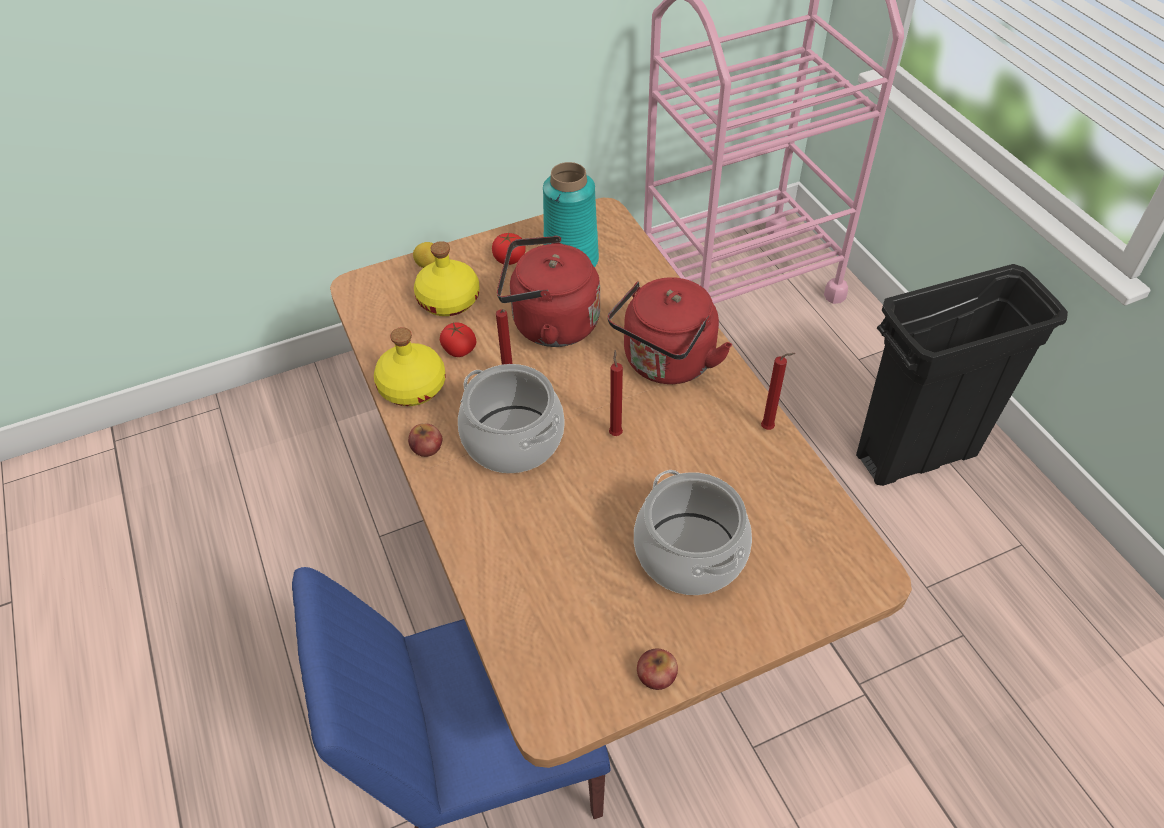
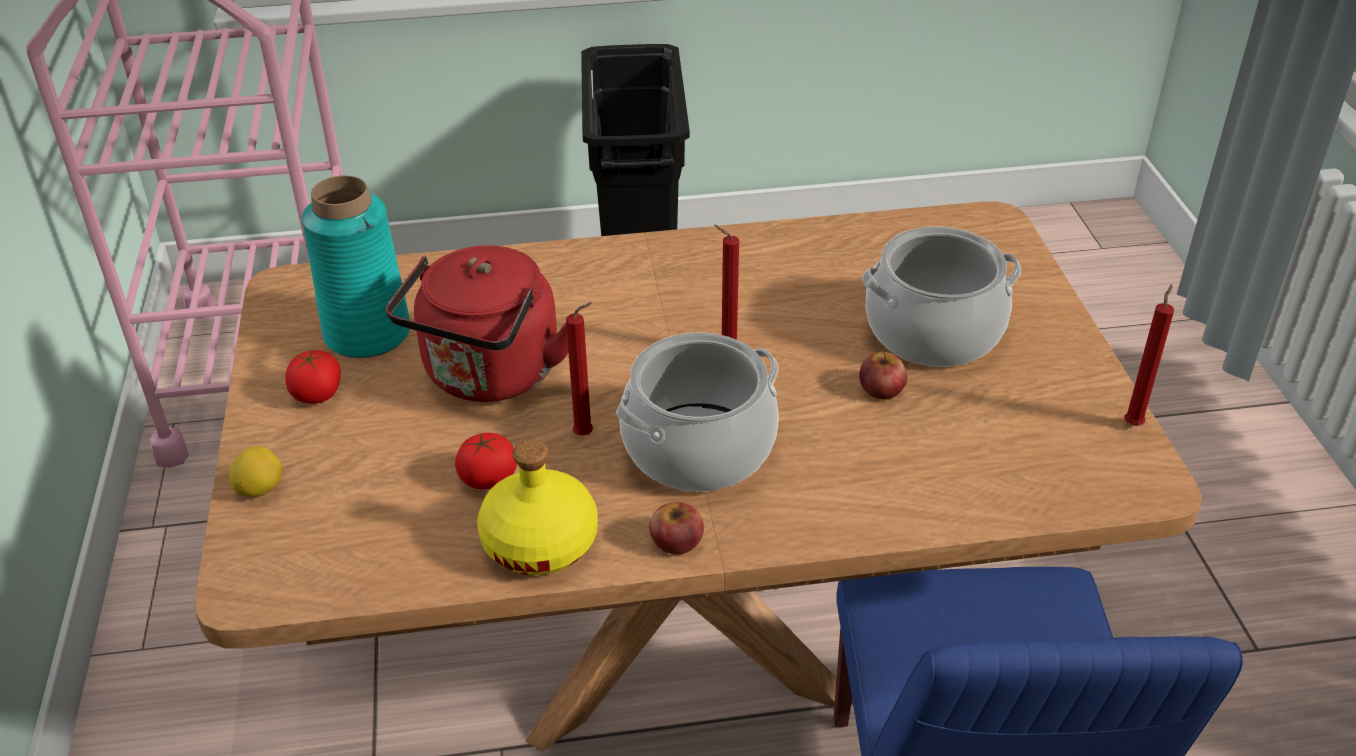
camera: 75 degrees left, 10 degrees down
(449, 300) = (365, 474): yellow bottle -> none
(656, 675) = (1096, 389): apple -> apple (881, 389)
(666, 364) = (625, 289): red kettle -> none
(769, 428) = (769, 237): red candle -> red candle (1133, 423)

